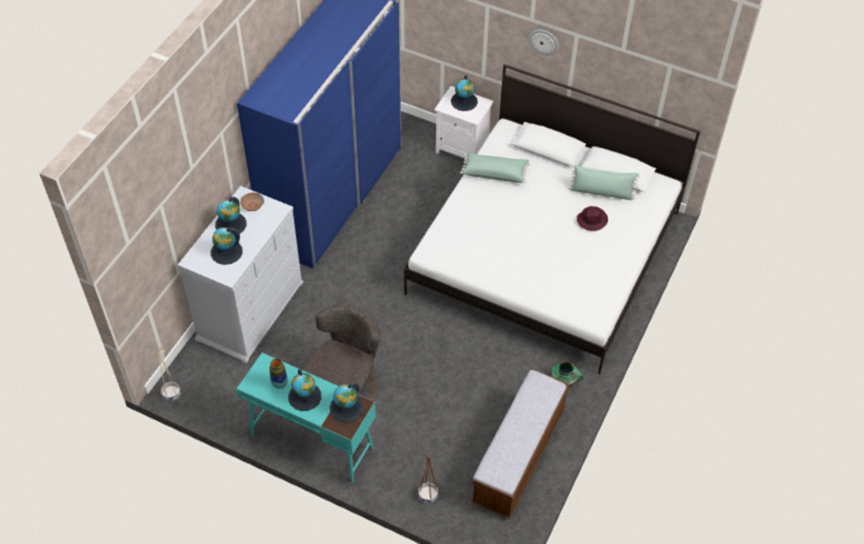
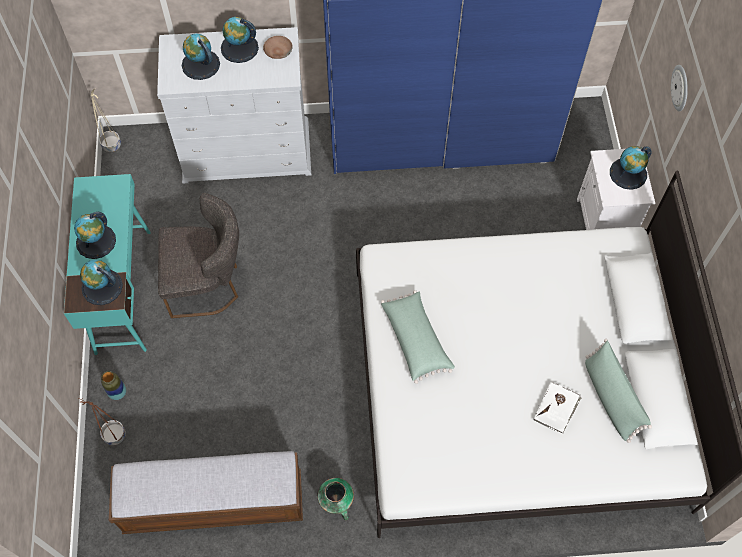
camera: 60 degrees right, 10 degrees up
(279, 384) = (99, 211): vase -> vase (118, 393)
(495, 173) = (550, 264): green pillow -> green pillow (416, 340)
(544, 41) = (714, 183): wall clock -> wall clock (680, 88)
(592, 220) = (556, 408): purple hat -> white book

